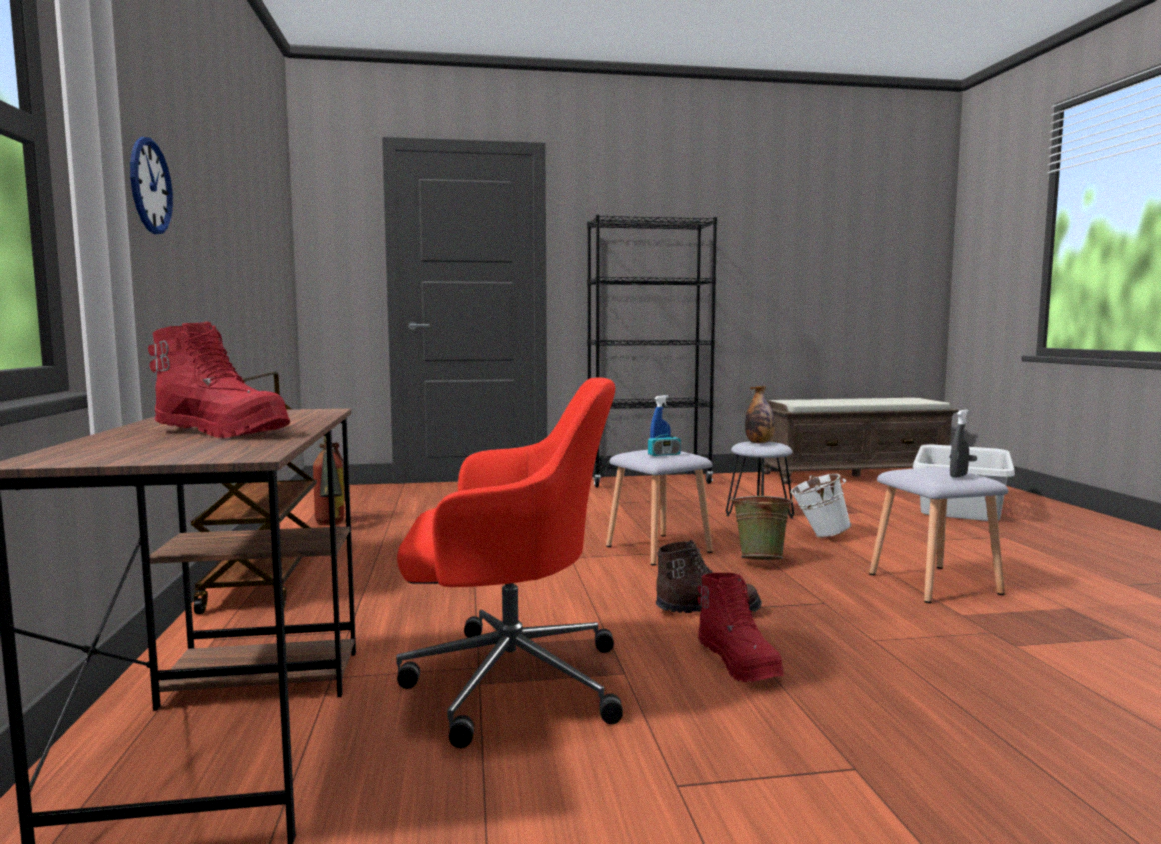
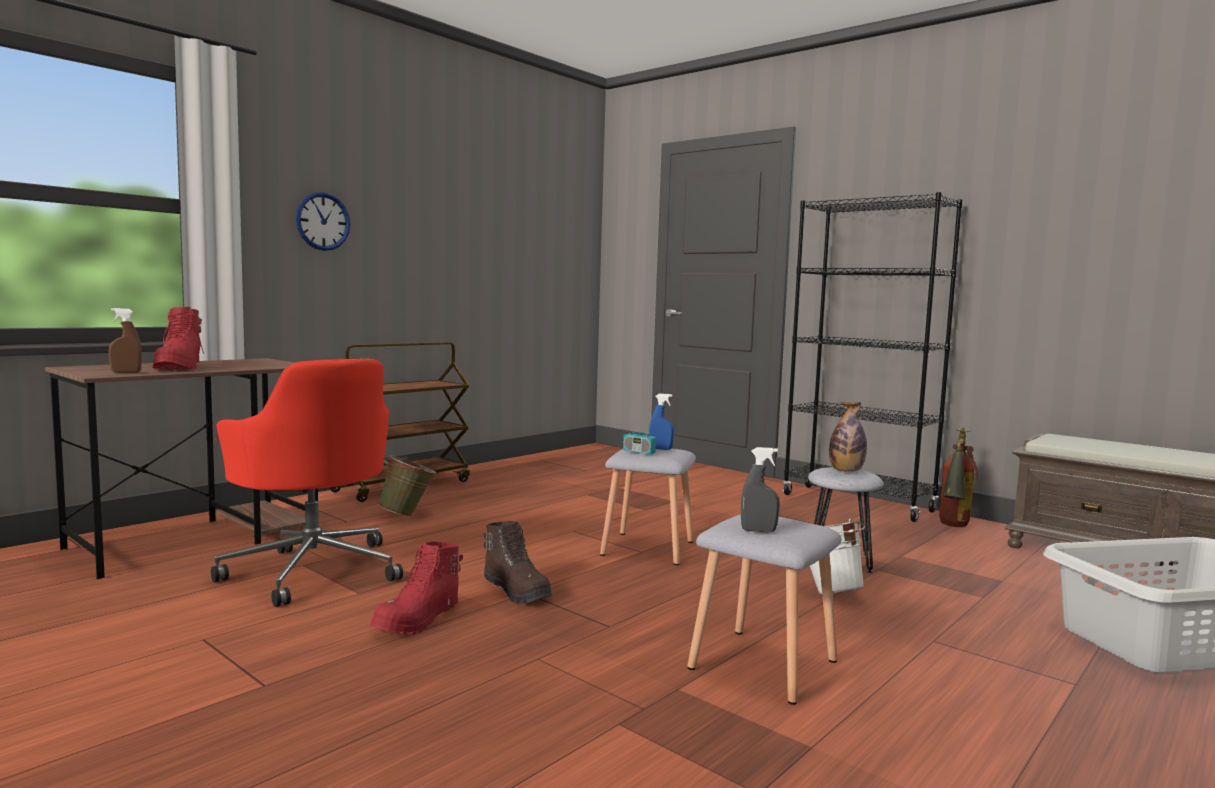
camera: 50 degrees right, 0 degrees up
(235, 447) = (126, 372): none -> brown spray bottle
(330, 525) = (523, 469): fire extinguisher -> fire extinguisher (952, 527)
(760, 560) = (690, 584): green bucket -> green bucket (408, 515)

